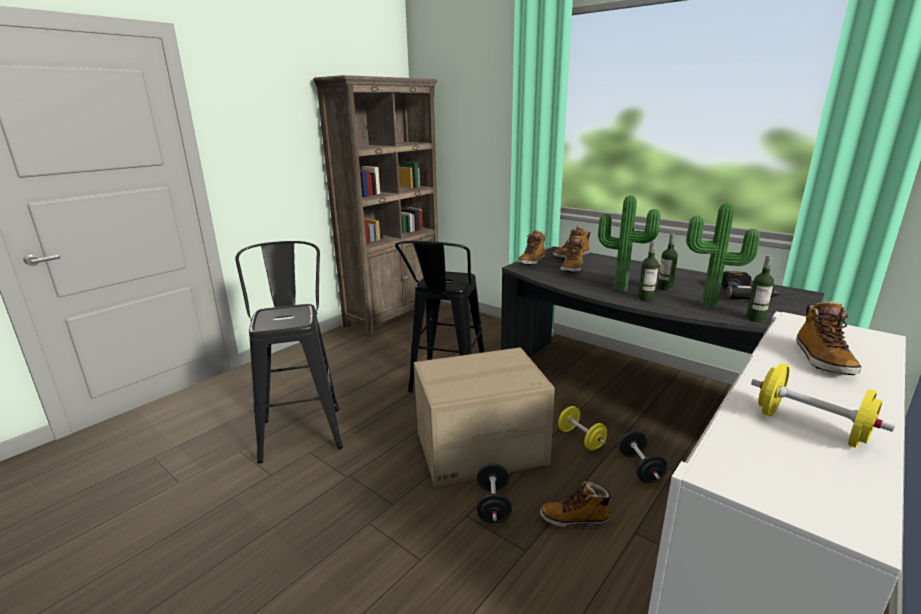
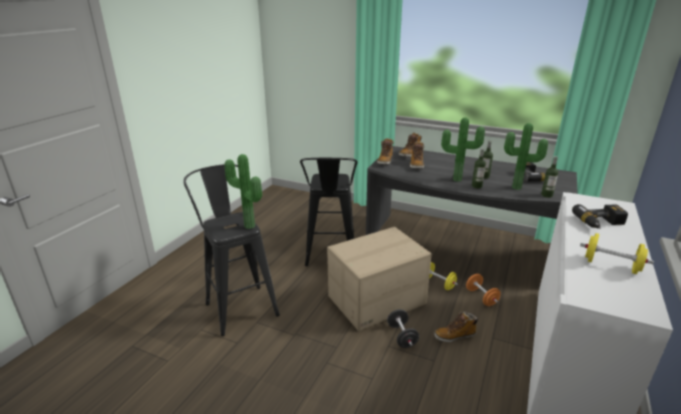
camera: 15 degrees left, 5 degrees up
(301, 320) = (248, 227): none -> potted plant
(394, 315) = (261, 204): brown bookcase -> none
(640, 468) = (481, 297): black dumbbell -> orange dumbbell
(822, 360) = (600, 223): boot -> power drill

